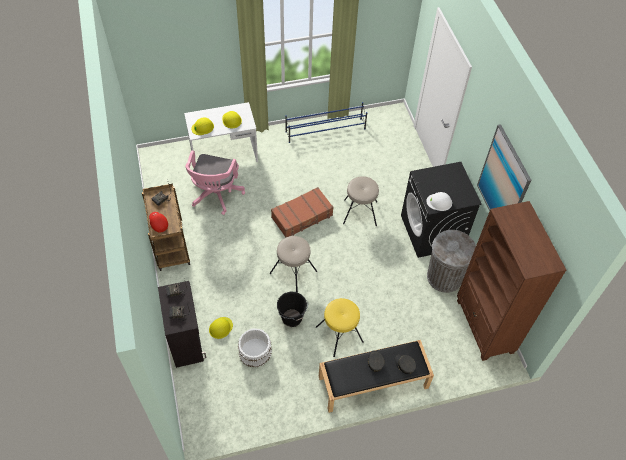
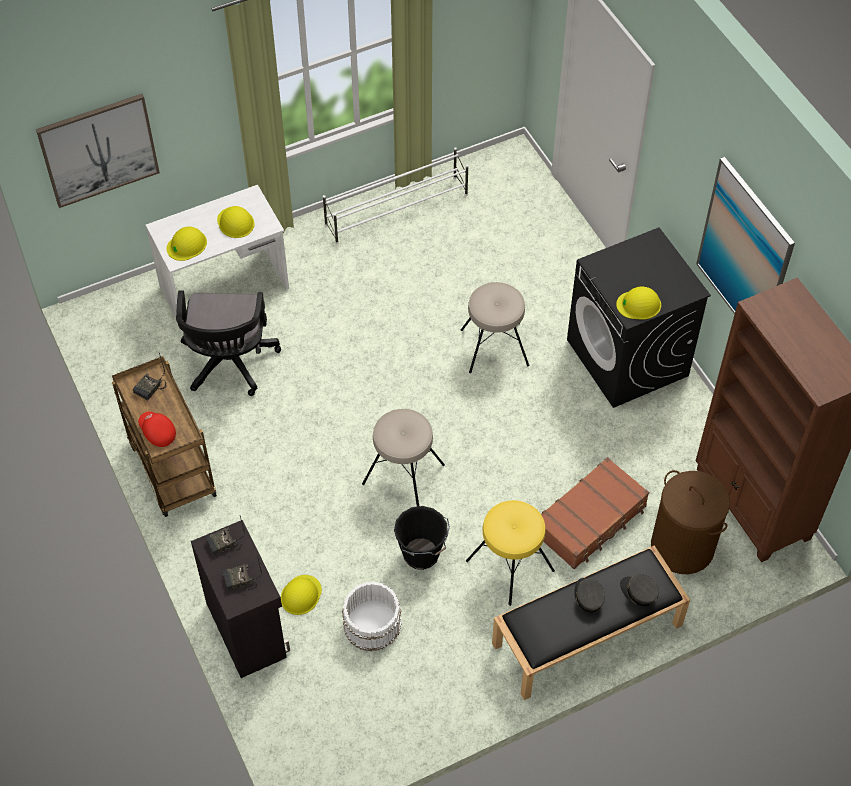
camera: 10 degrees left, 0 degrees up
(161, 67) = (99, 150): none -> picture
(215, 196) = (229, 364): pink office chair -> black office chair
(302, 217) = (394, 373): brown suitcase -> brown suitcase (590, 520)
(326, 130) = (397, 210): blue shoe rack -> white shoe rack
(439, 202) = (639, 304): white hard hat -> yellow hard hat
(439, 343) = (682, 547): none -> brown laundry basket
(444, 277) = (666, 432): grey trash can -> none

